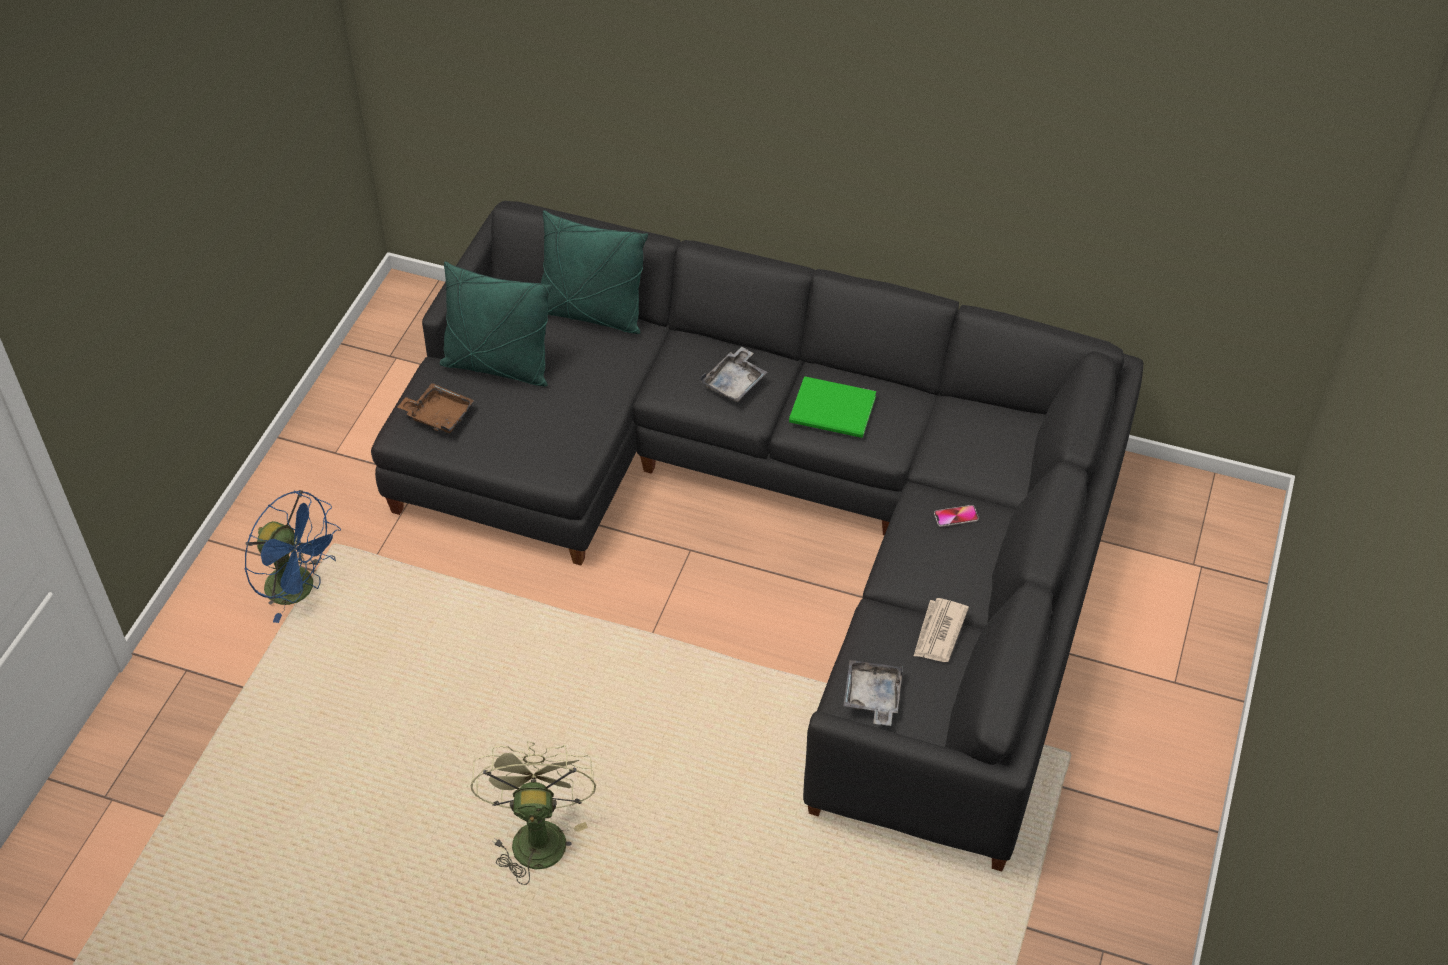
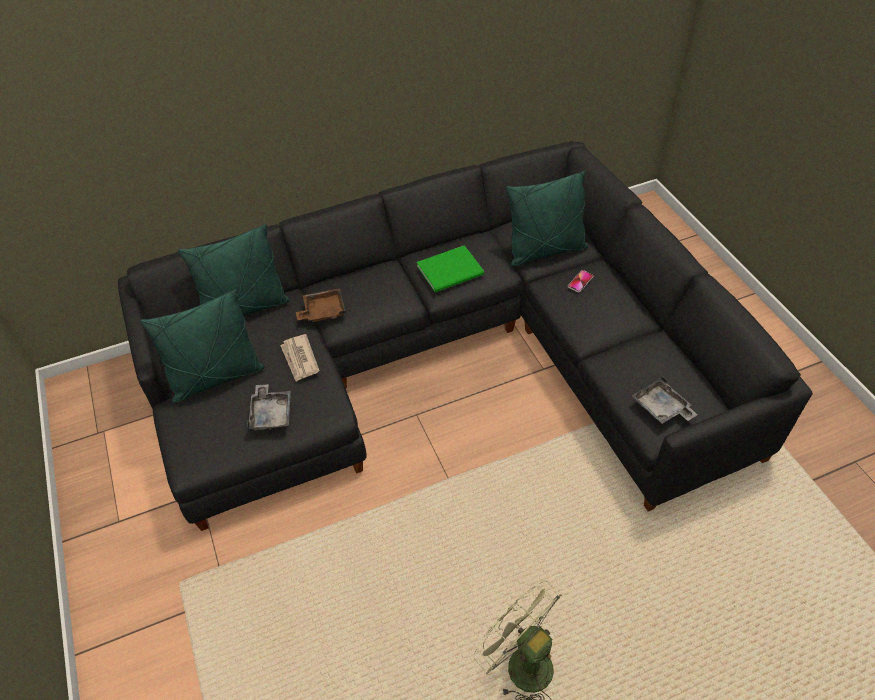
camera: 40 degrees left, 0 degrees up
(300, 589) = (185, 634): blue fan -> none
(438, 415) = (205, 435): brown tray -> brown tray (323, 311)
(735, 383) = (378, 291): grey tray -> grey tray (271, 413)
(938, 632) = (647, 347): newspaper -> newspaper (300, 359)
(965, 458) = (545, 251): none -> green pillow

